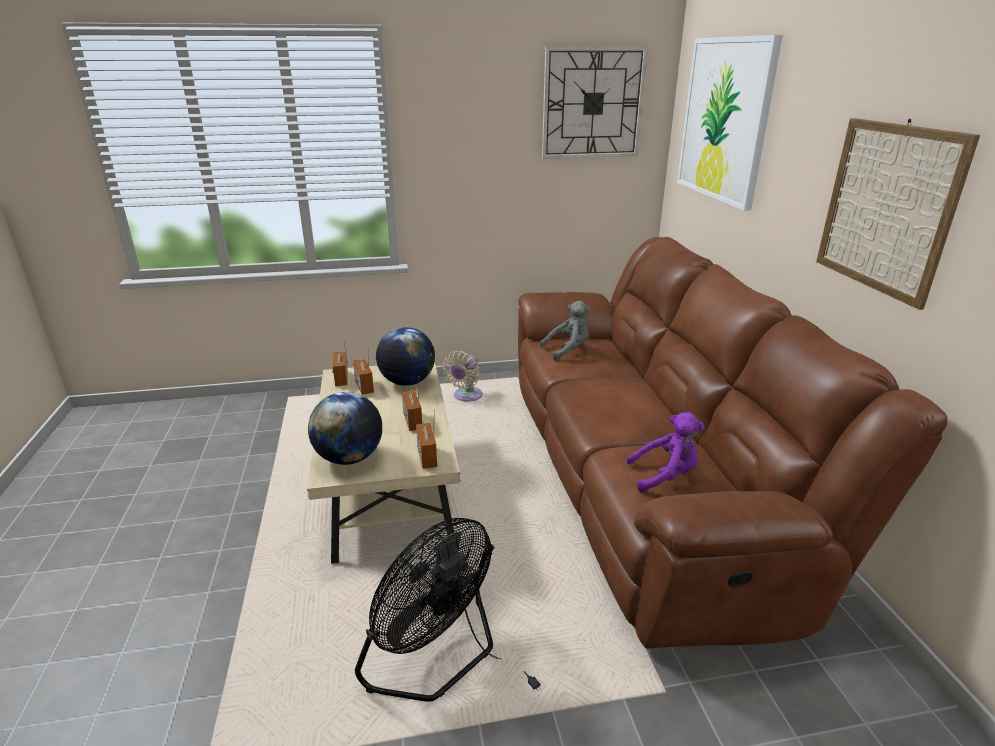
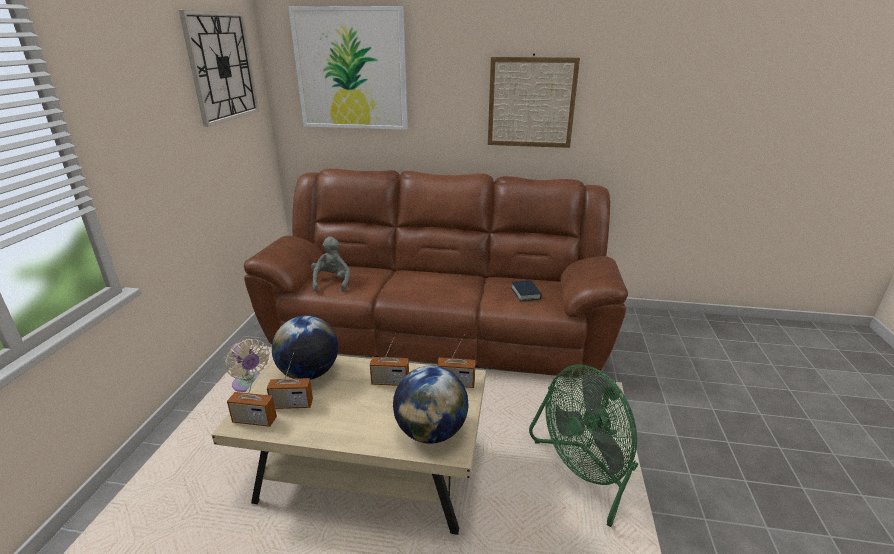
camera: 70 degrees left, 0 degrees up
(452, 658) = (585, 469): black fan -> green fan
(665, 476) = (525, 293): purple plush toy -> book

